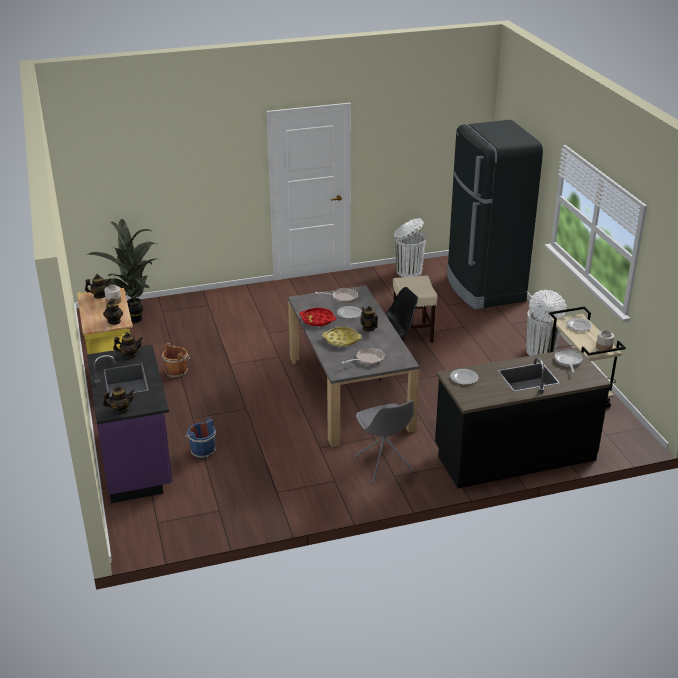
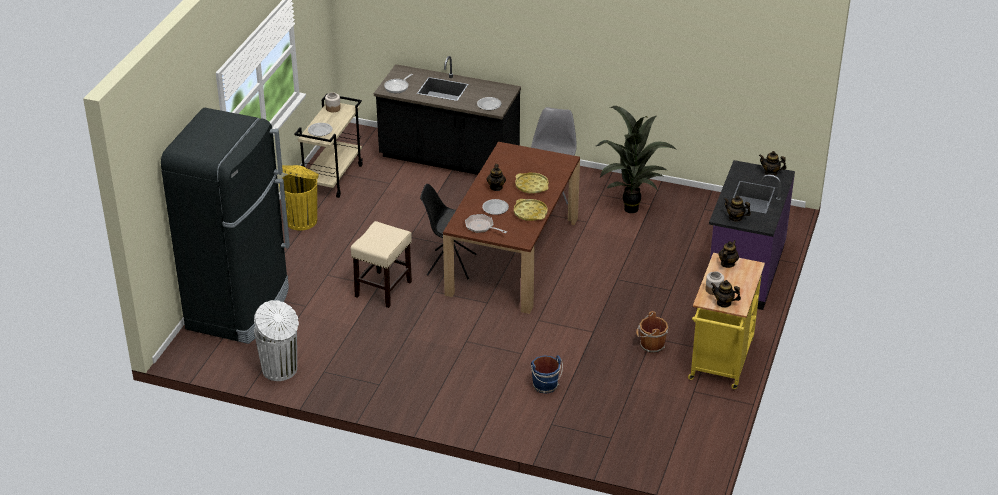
camera: 145 degrees left, 5 degrees up
(135, 318) = (648, 442): potted plant -> potted plant (630, 211)
(202, 451) = (684, 258): blue bucket -> blue bucket (546, 386)
(317, 320) = (530, 213): red tray -> yellow tray
(349, 392) = (513, 256): grey dining table -> brown dining table
(367, 359) = (531, 161): frying pan -> none
(541, 352) = (302, 220): white trash can -> yellow trash can

